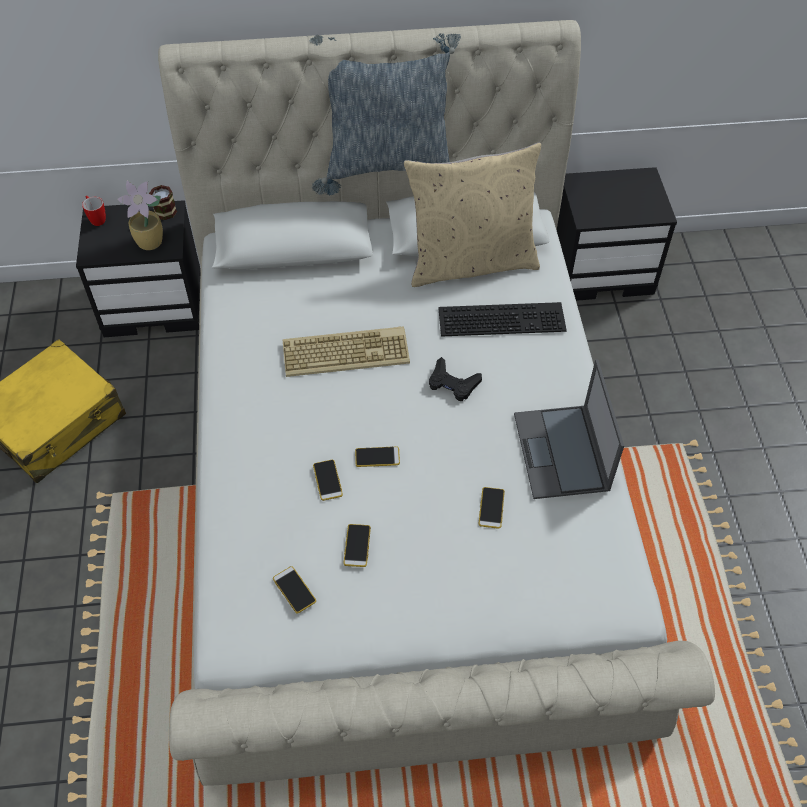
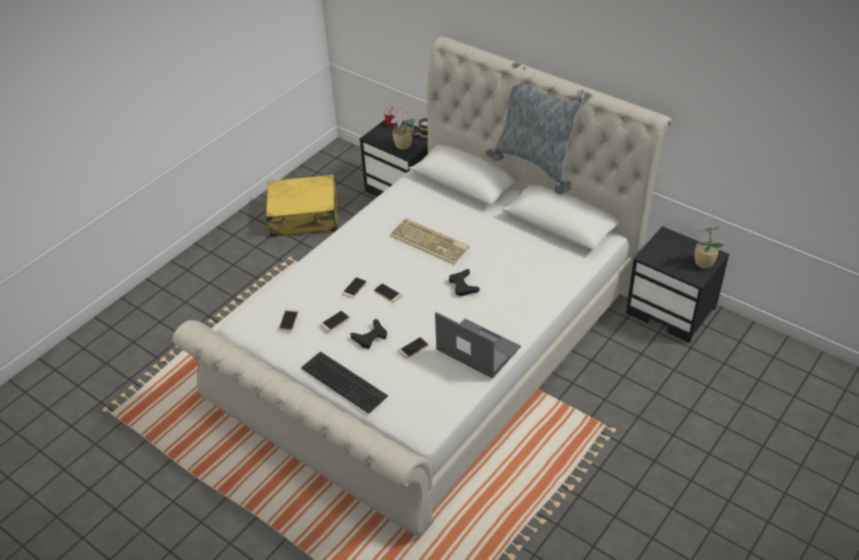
camera: 45 degrees right, 10 degrees down
(424, 533) = (370, 337): none -> black game controller
(471, 262) = (545, 238): beige pillow -> none
(502, 317) = (527, 272): keyboard -> keyboard (345, 381)
(561, 453) = (477, 348): laptop -> laptop turned 90 degrees clockwise
(645, 192) = (702, 263): none -> potted plant

